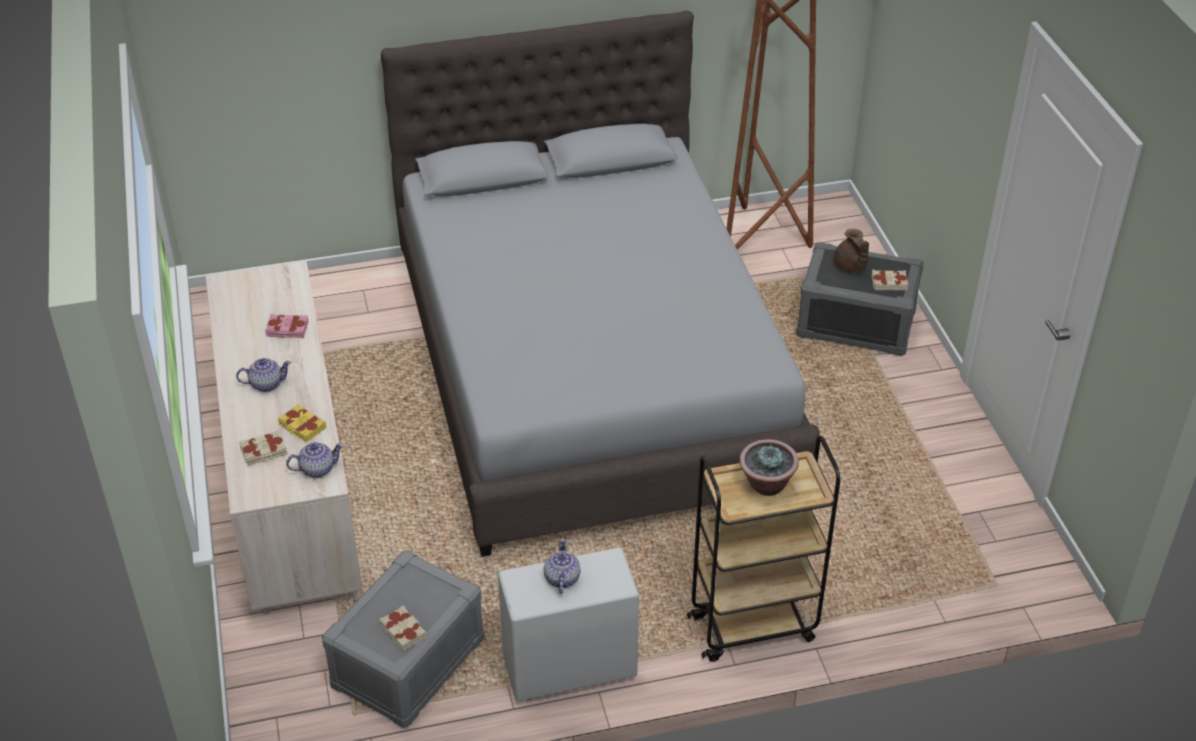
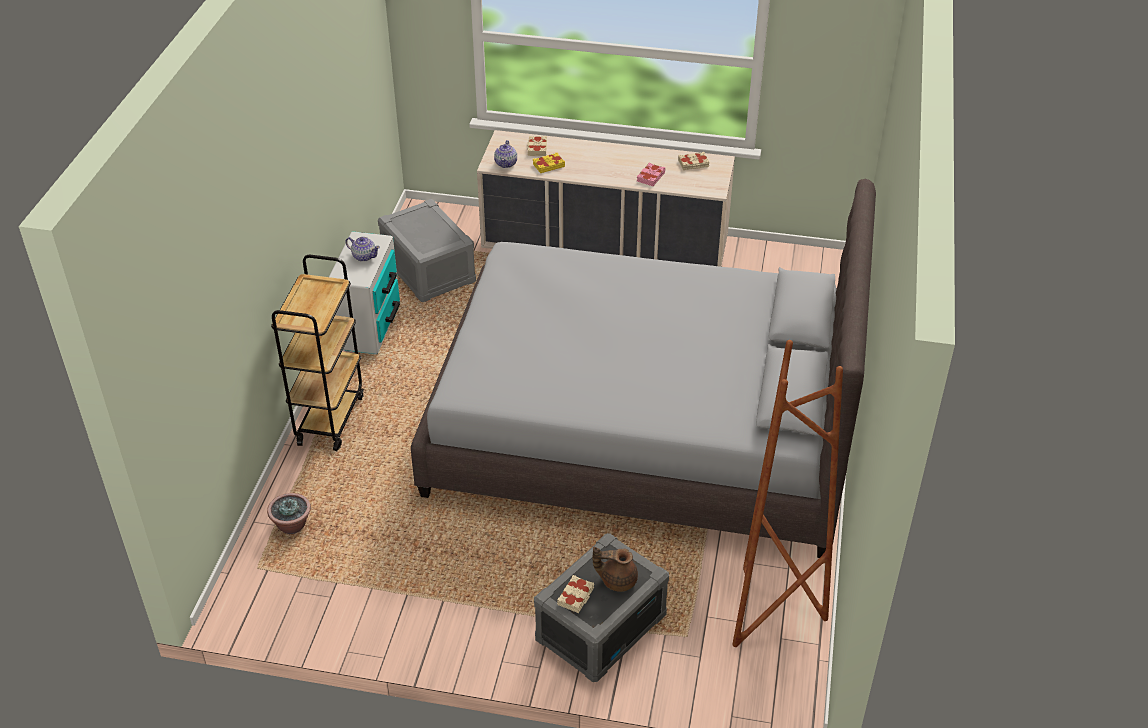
camera: 115 degrees right, 0 degrees up
(266, 384) = (600, 159): teapot -> none
(403, 631) = (409, 226): beige book -> beige book (693, 164)
(766, 485) = (313, 304): potted plant -> potted plant (292, 525)

